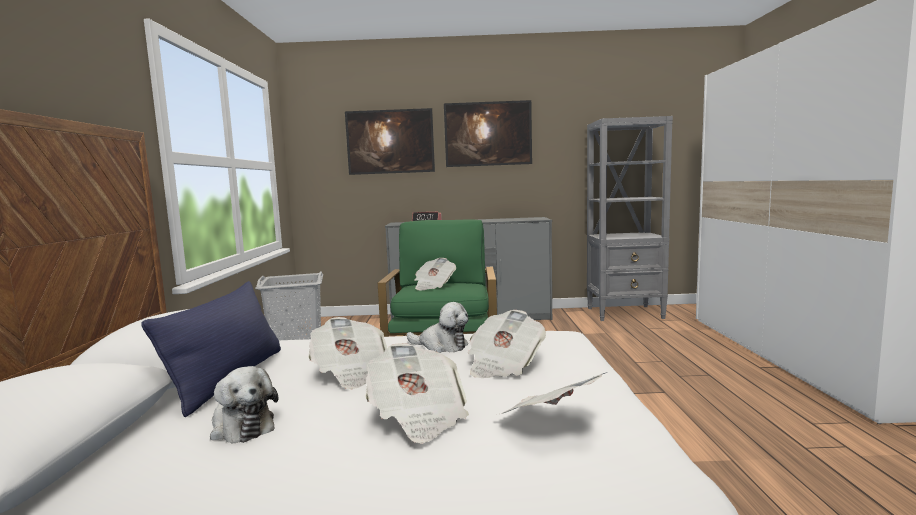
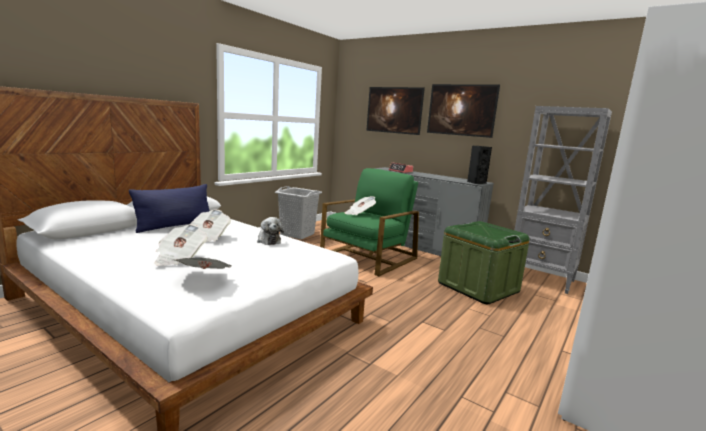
camera: 35 degrees right, 5 degrees up
(241, 426) = (140, 241): plush toy -> none
(503, 365) = (265, 256): newspaper -> none
(535, 219) = (476, 182): none -> black speaker
(600, 339) = (478, 287): none -> green storage box

